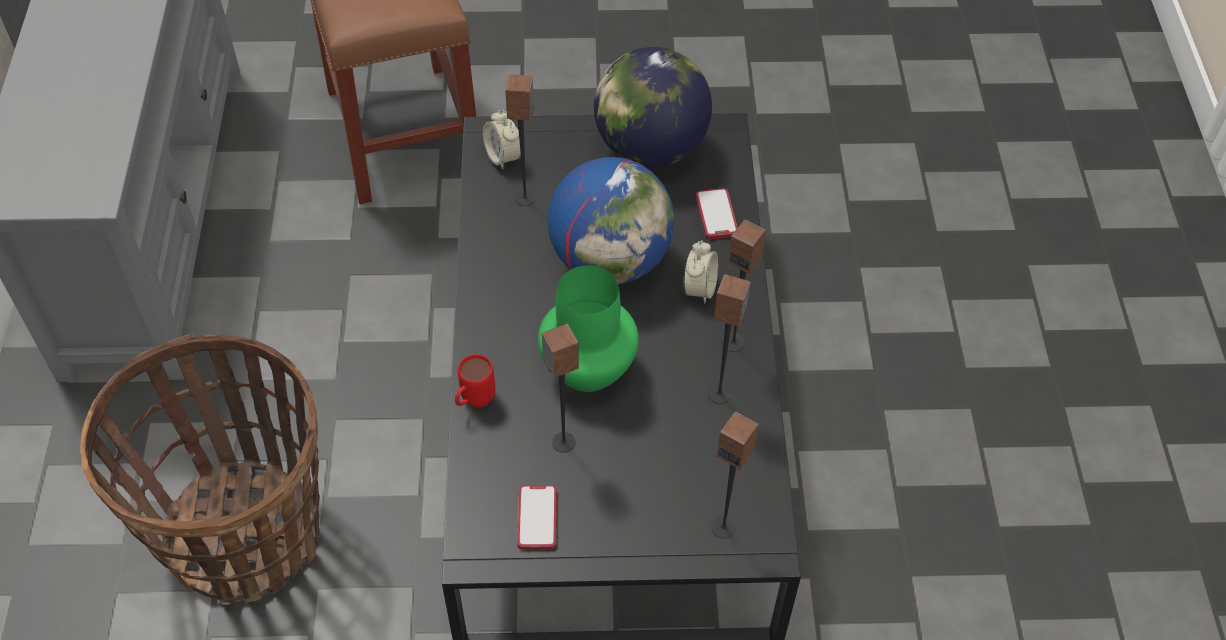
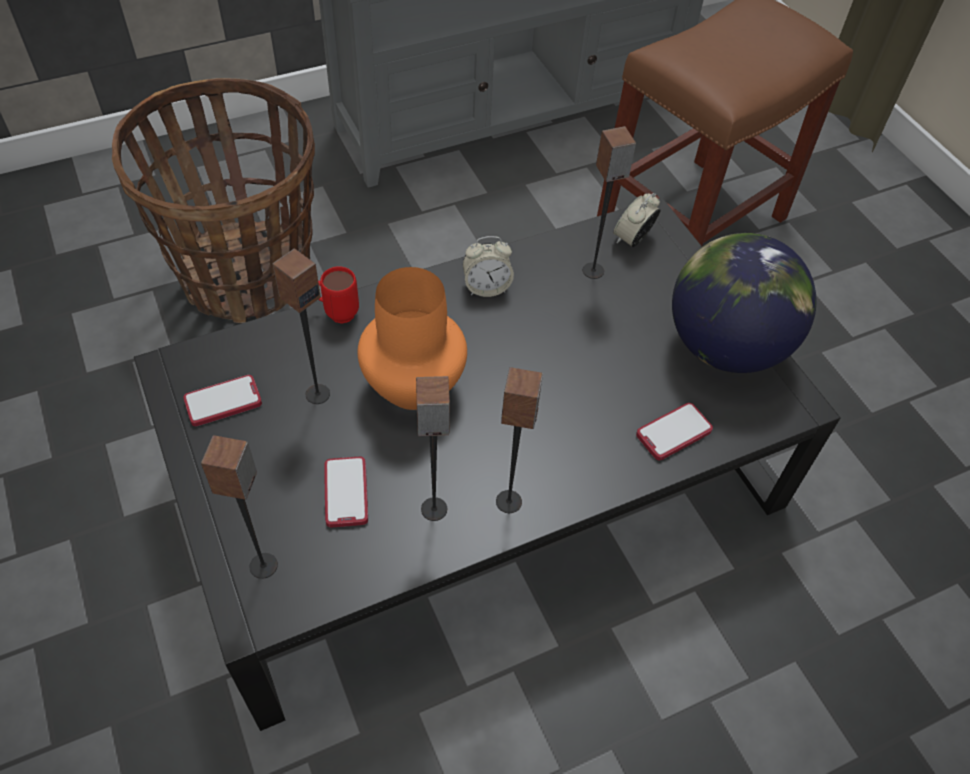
camera: 65 degrees right, 0 degrees up
(589, 369) = (413, 386): green vase -> orange vase
(610, 260) = (557, 360): globe -> none
(677, 450) = (346, 493): none -> phone
(699, 289) = (564, 448): alarm clock -> alarm clock (486, 287)

